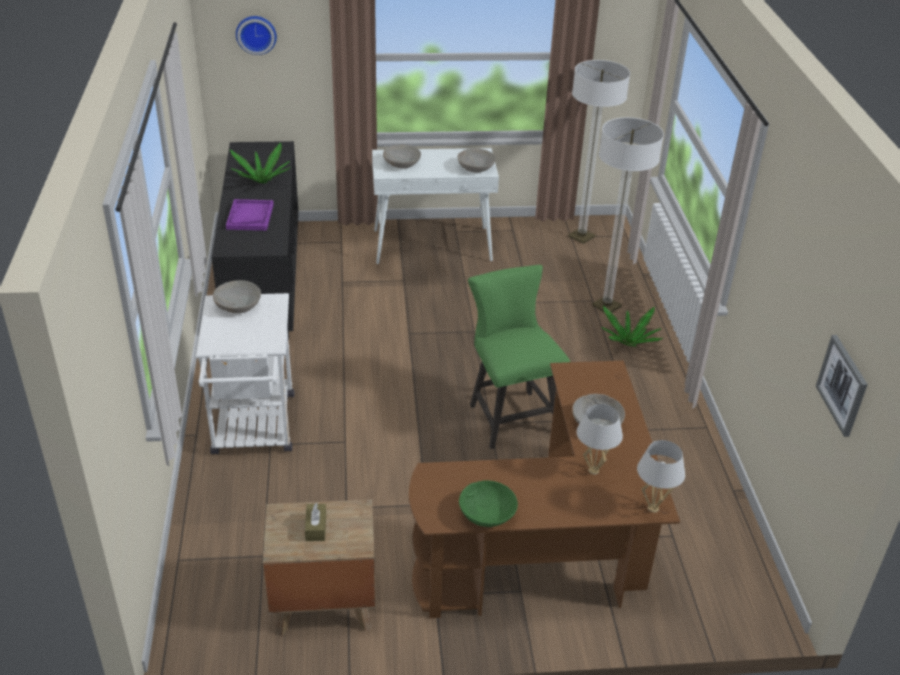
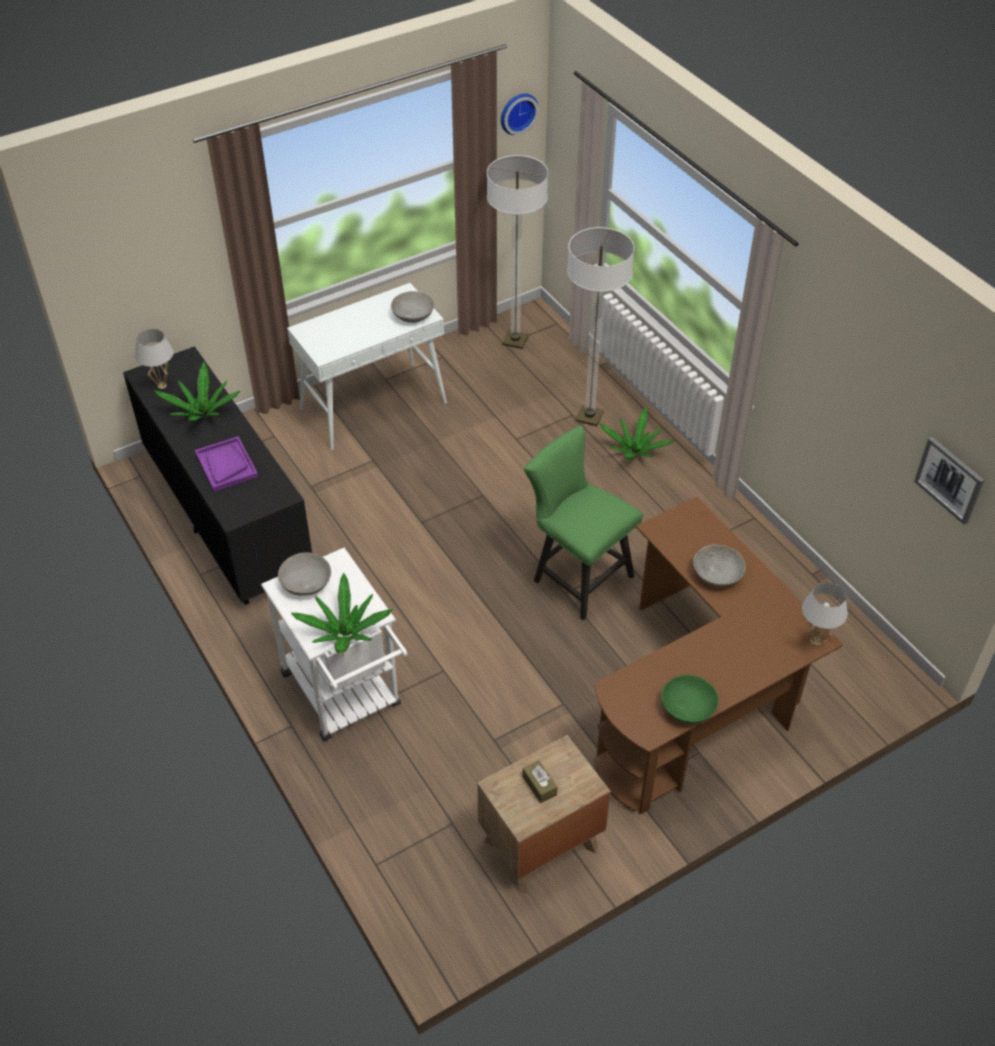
camera: 25 degrees left, 10 degrees up
(236, 348) = (345, 633): none -> potted plant
(256, 34) = (132, 245): wall clock -> wall clock (517, 112)
(402, 164) = (333, 336): grey bowl -> none
(593, 471) = (745, 625): white table lamp -> white table lamp (162, 386)

